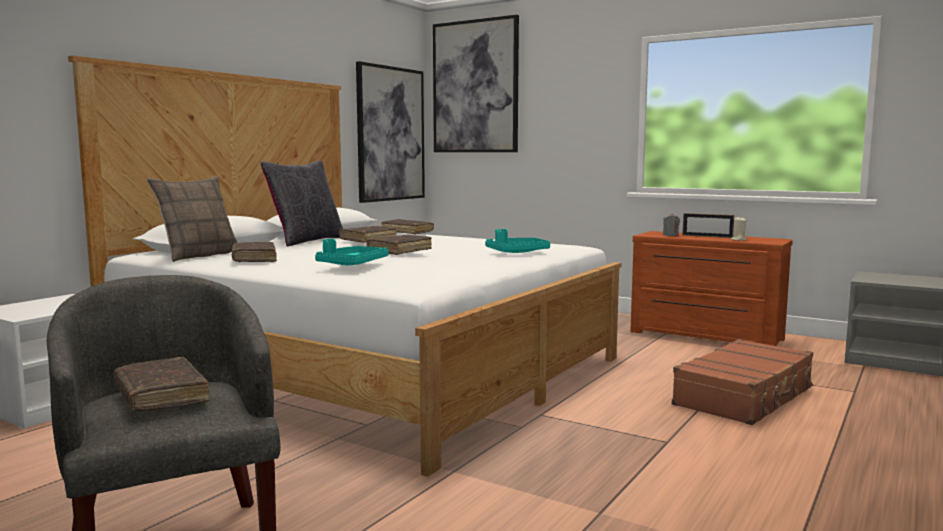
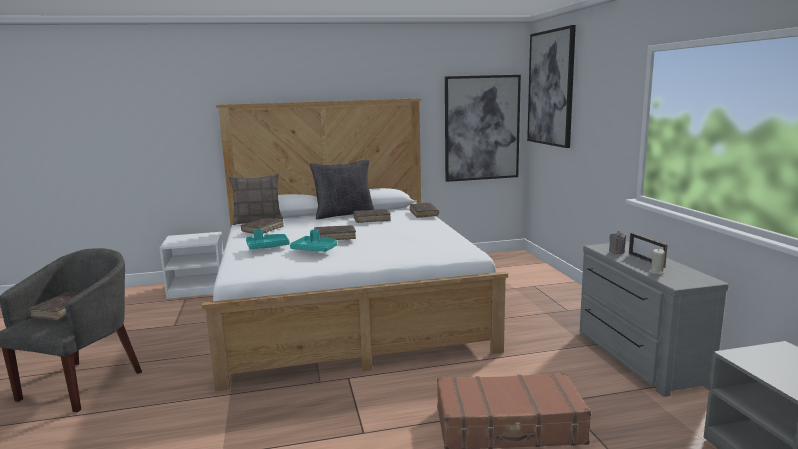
camera: 45 degrees right, 5 degrees up
(516, 252) = (396, 252): turquoise tray -> turquoise tray (315, 250)
(705, 336) = (636, 357): brown dresser -> grey dresser

